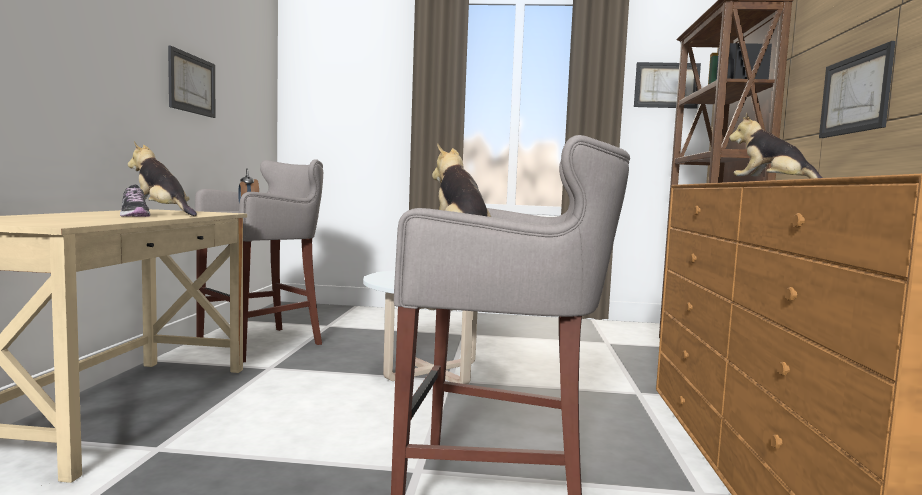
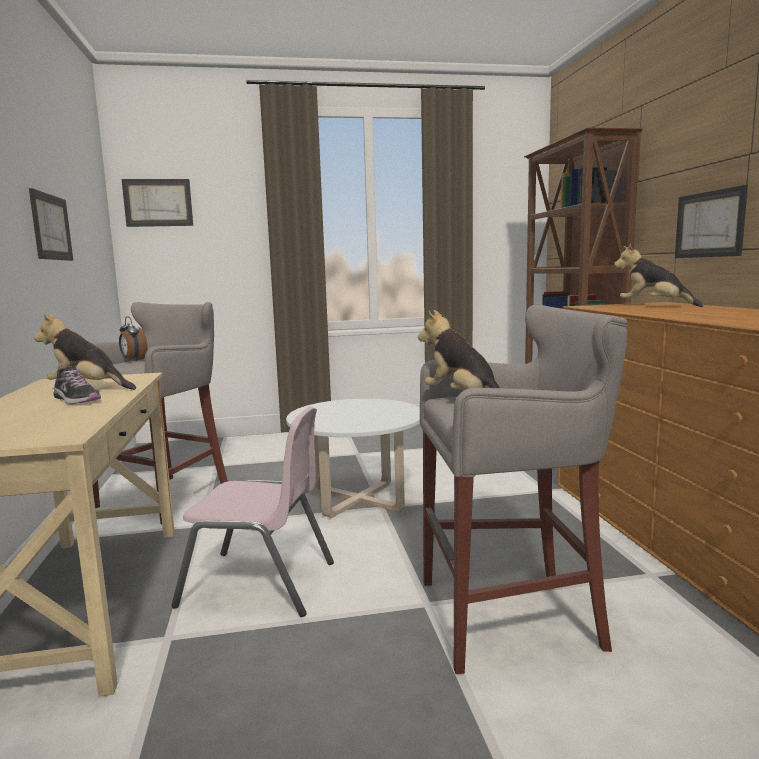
camera: 15 degrees left, 5 degrees up
(275, 422) = (259, 584): none -> pink chair
(666, 85) = (508, 196): picture -> picture (158, 202)

